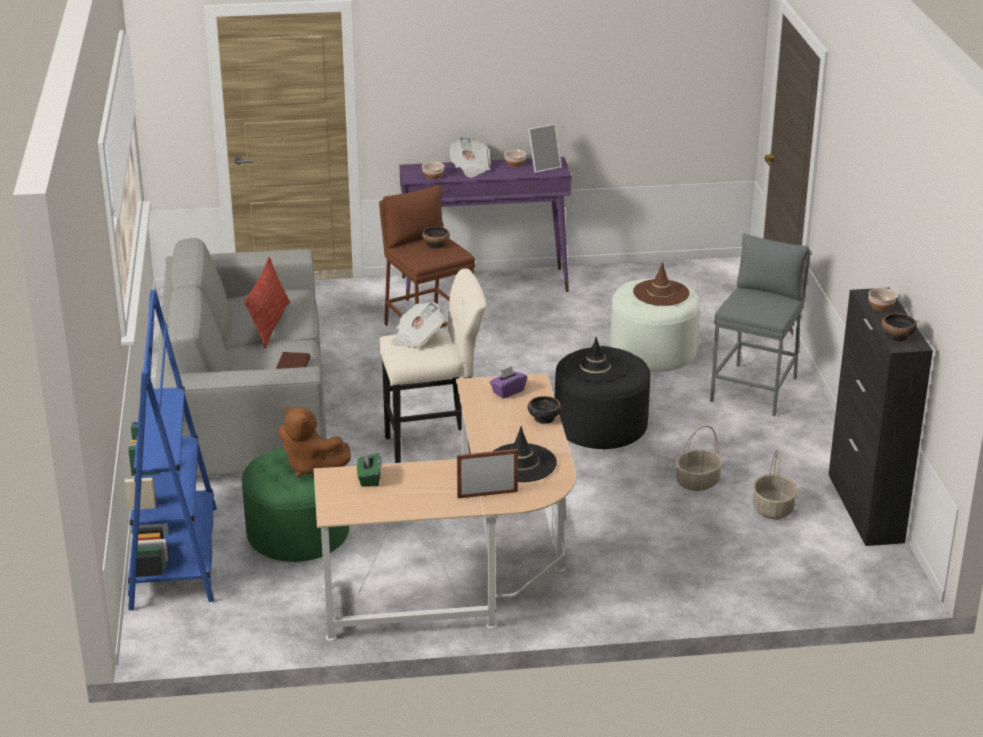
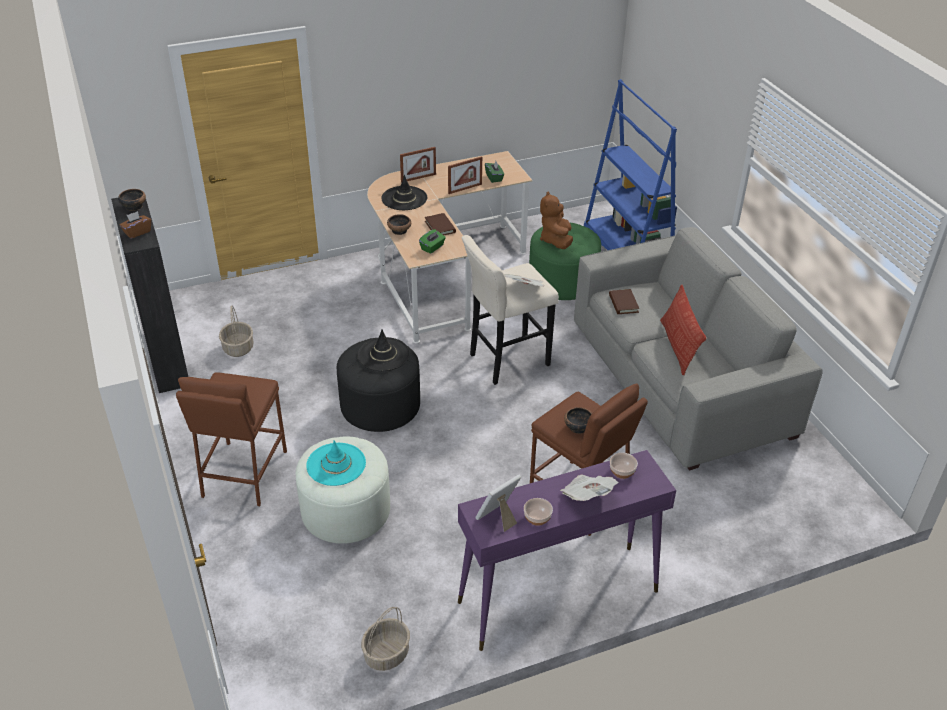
camera: 165 degrees right, 10 degrees up
(311, 466) = (556, 240): brown plush toy -> brown plush toy turned 105 degrees counterclockwise
(424, 466) = (465, 189): none -> picture frame
(486, 416) = (440, 227): none -> brown book
(508, 391) = (432, 247): purple tissue box -> green tissue box
(661, 293) = (336, 464): brown hat -> turquoise hat
(697, 482) = (295, 362): basket -> basket (386, 653)
(755, 389) = (243, 473): grey stool -> brown stool
(881, 306) = (137, 232): bowl -> brown tissue box

